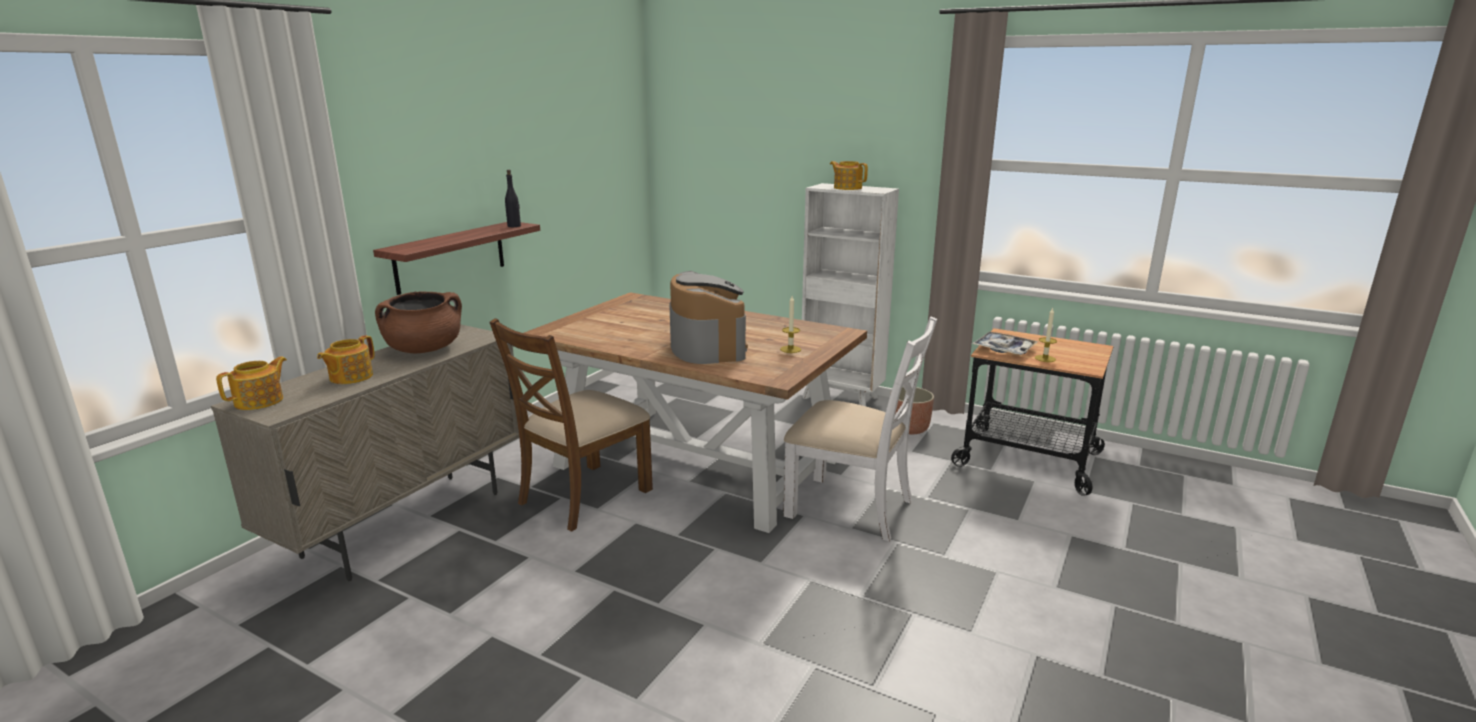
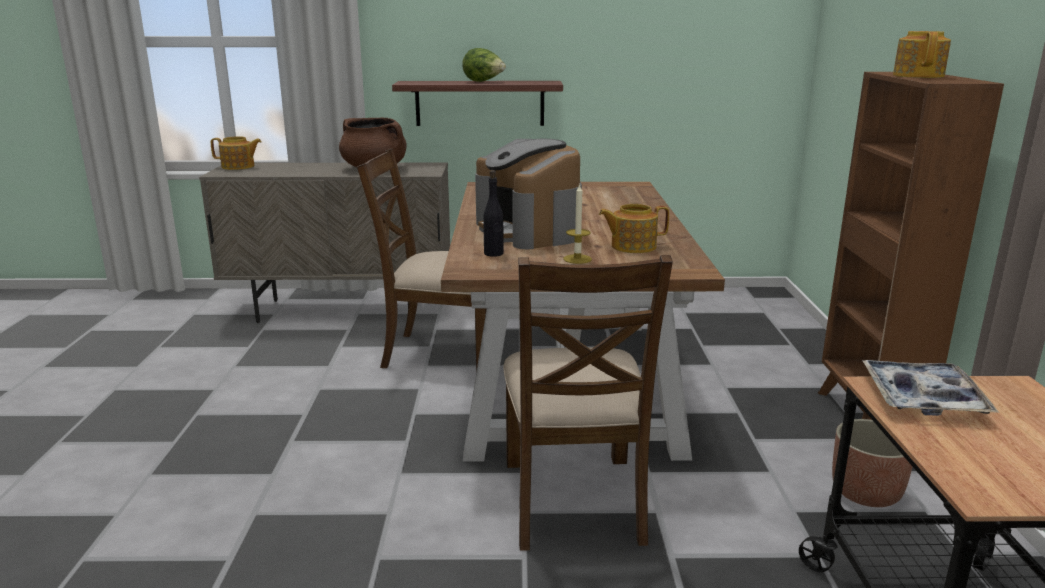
camera: 60 degrees right, 0 degrees up
(350, 377) = (298, 169): teapot -> teapot (632, 246)
(465, 234) = (484, 82): none -> lettuce
(514, 226) = (539, 82): black bottle -> black bottle (493, 254)
(707, 346) = (529, 231): coffee machine -> coffee machine turned 105 degrees clockwise
(842, 398) = (868, 417): white bookcase -> brown bookcase
(851, 507) = (574, 500): white chair -> brown chair
(1045, 358) = (951, 440): candle -> none

